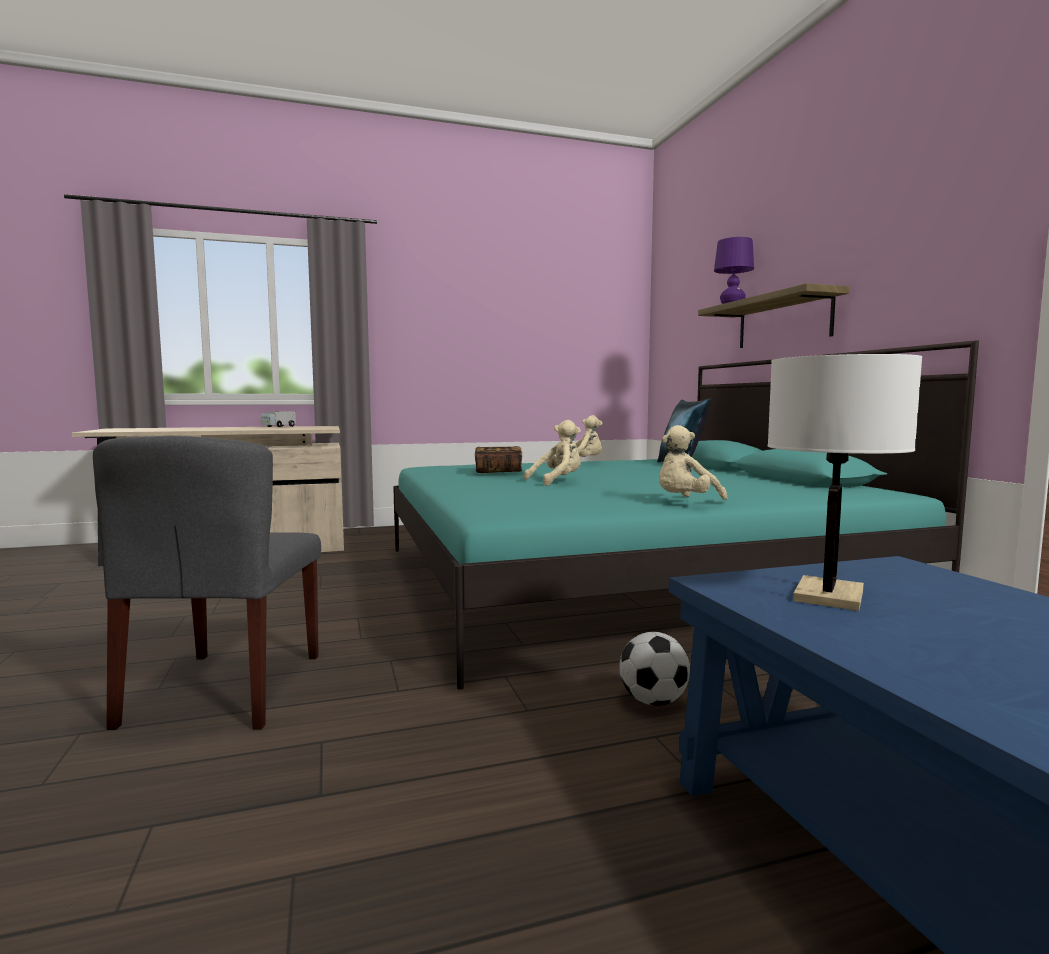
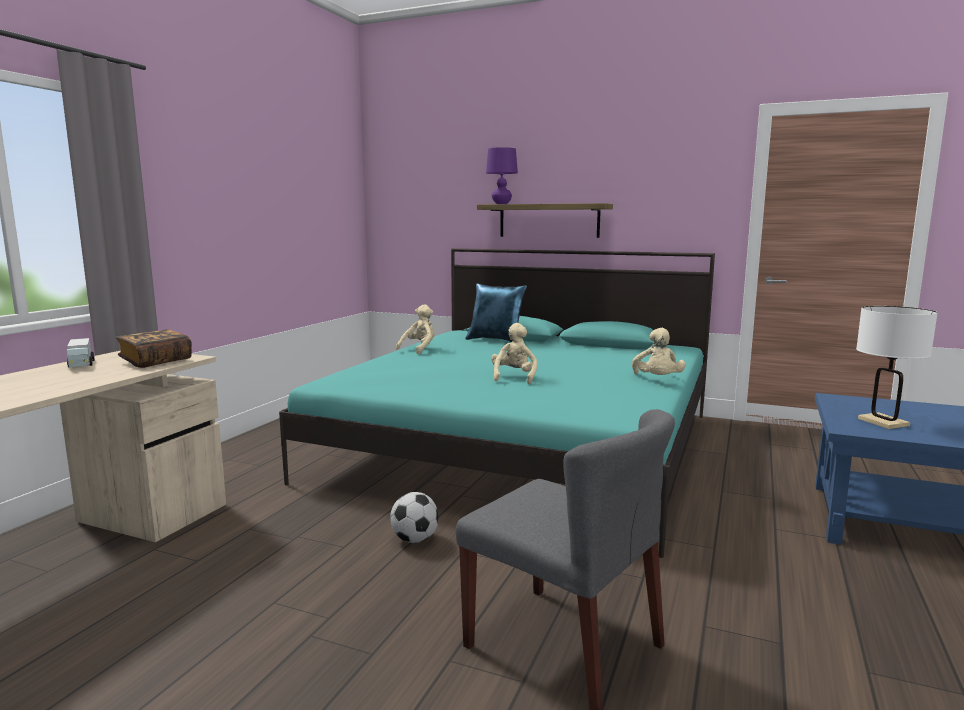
camera: 50 degrees left, 5 degrees up
(498, 471) = (436, 376): book -> book (156, 361)
(653, 701) = (733, 513): football -> football (414, 539)

